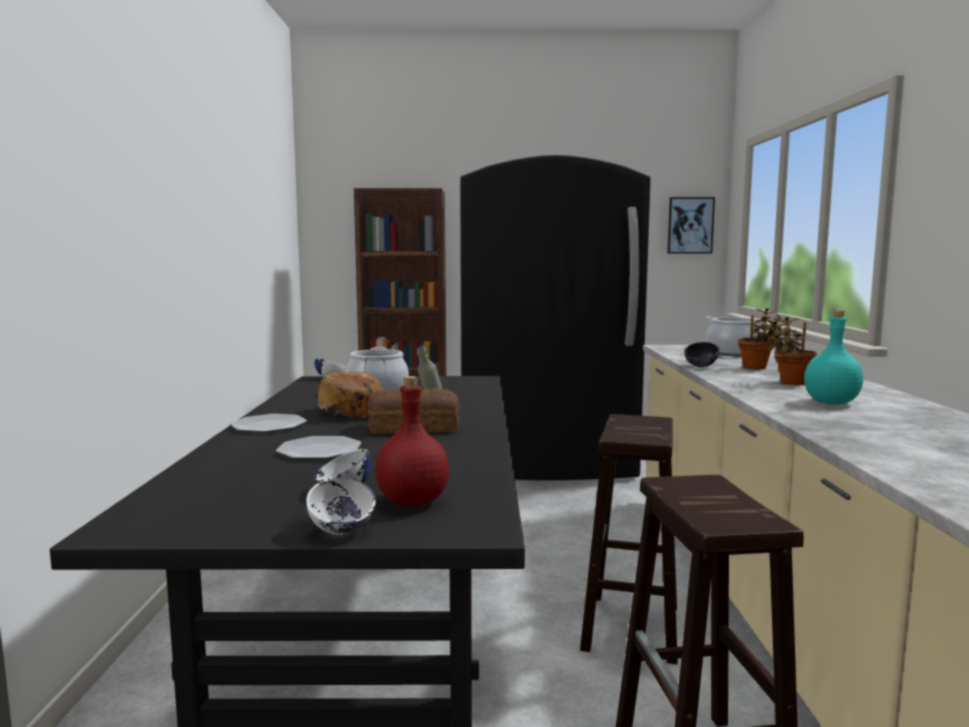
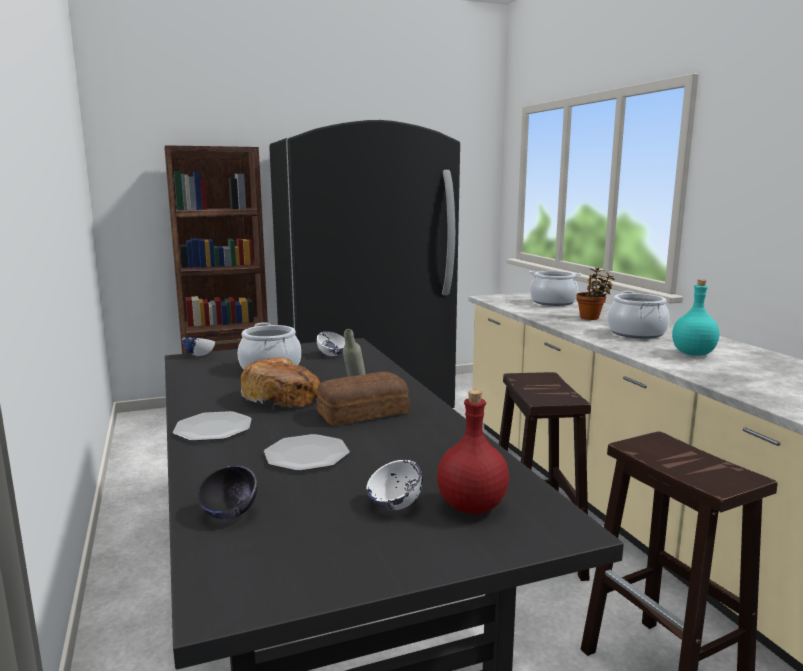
camera: 20 degrees left, 5 degrees up
(342, 531) = (453, 556): white bowl -> white bowl (332, 355)
(690, 225) = (471, 181): picture -> none
(701, 366) = (549, 320): black bowl -> black bowl (229, 514)
(790, 382) = (636, 333): potted plant -> cooking pot

